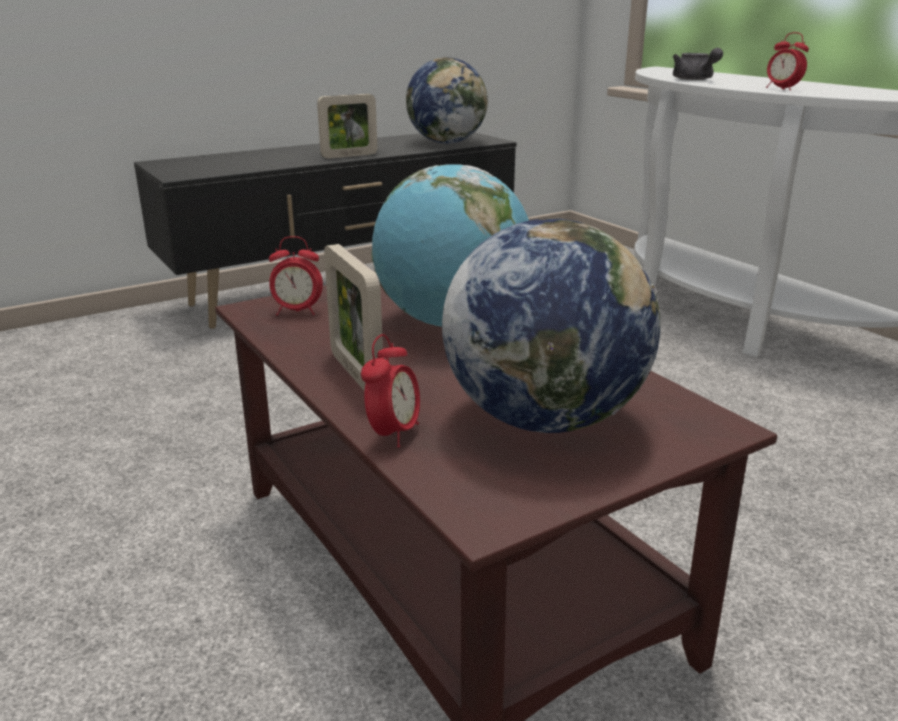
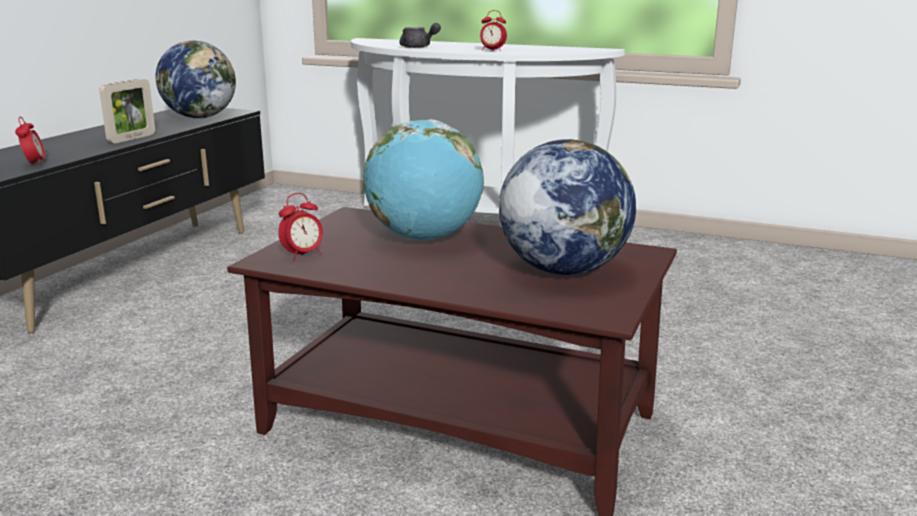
camera: 35 degrees left, 5 degrees down
(356, 373) = (417, 277): picture frame -> none
(393, 434) = (498, 298): alarm clock -> alarm clock (34, 164)

